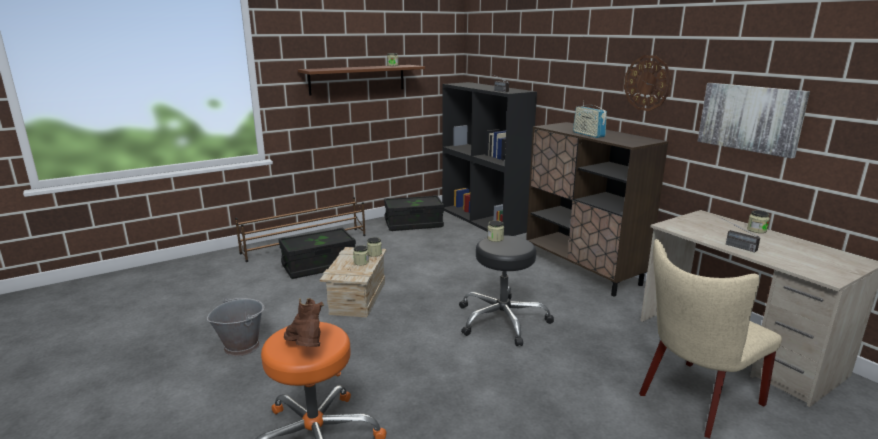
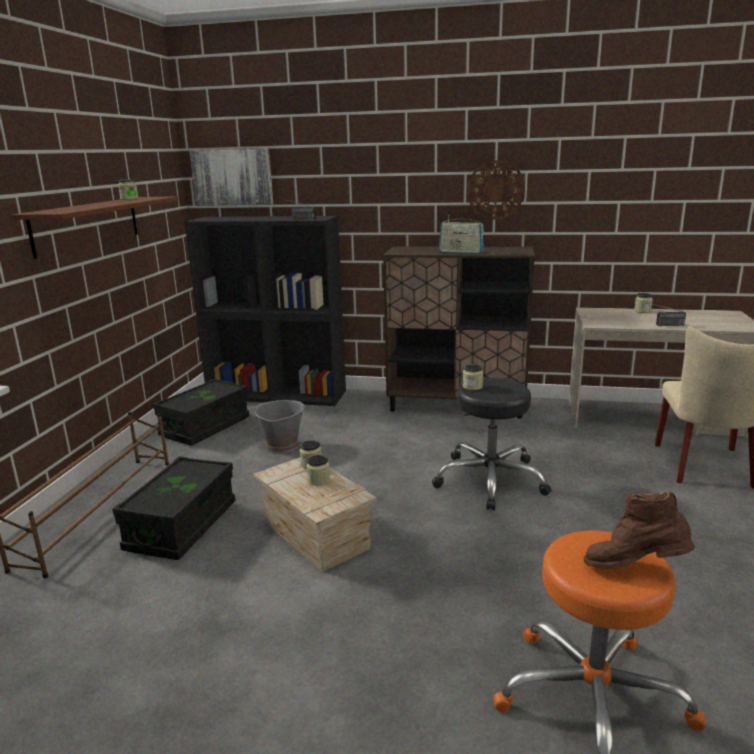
camera: 45 degrees left, 0 degrees up
(242, 346) = (296, 678): grey bucket -> grey bucket (282, 445)
(750, 118) = (613, 211): picture -> picture (232, 177)

